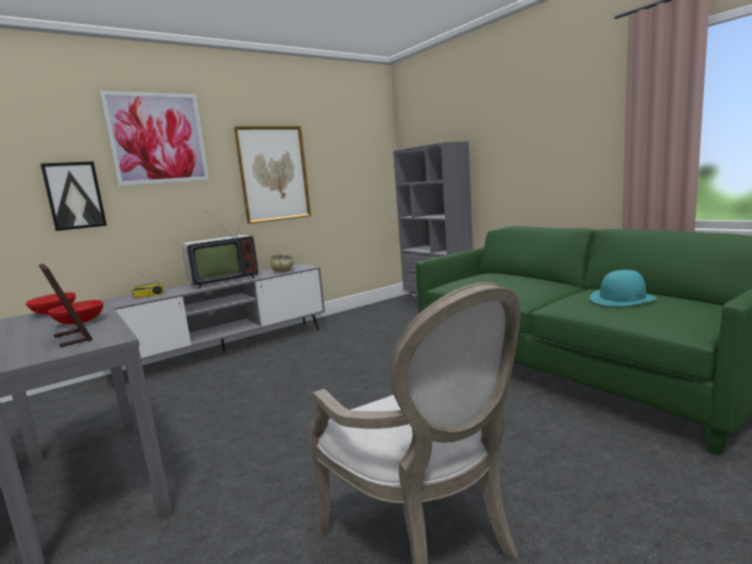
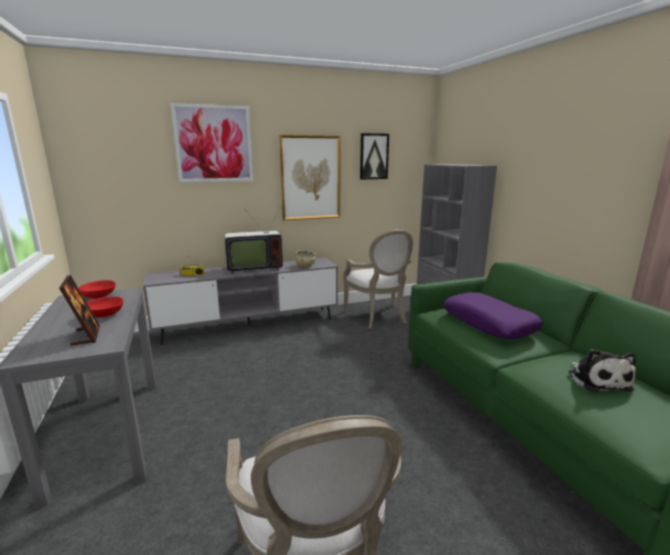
camera: 15 degrees right, 5 degrees up
(74, 195) = (145, 188): picture -> picture (373, 156)
(370, 320) = (378, 317): none -> armchair
(503, 282) = (489, 323): none -> purple pillow
(622, 298) = (597, 380): turquoise hat -> plush toy

